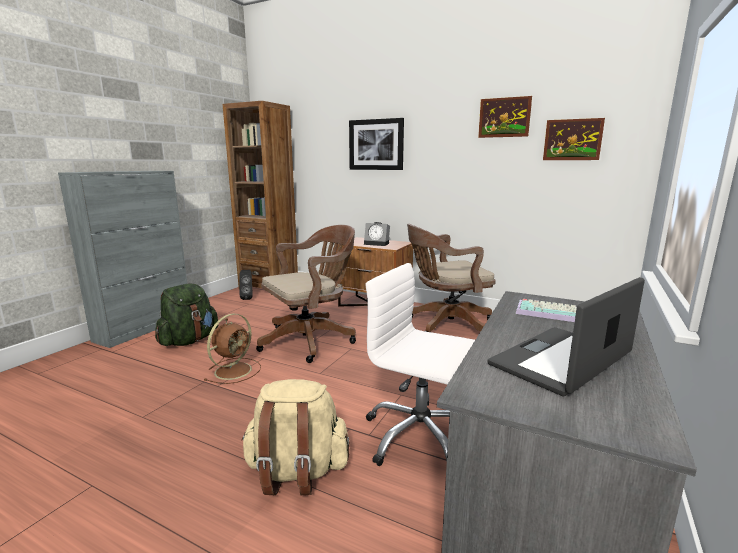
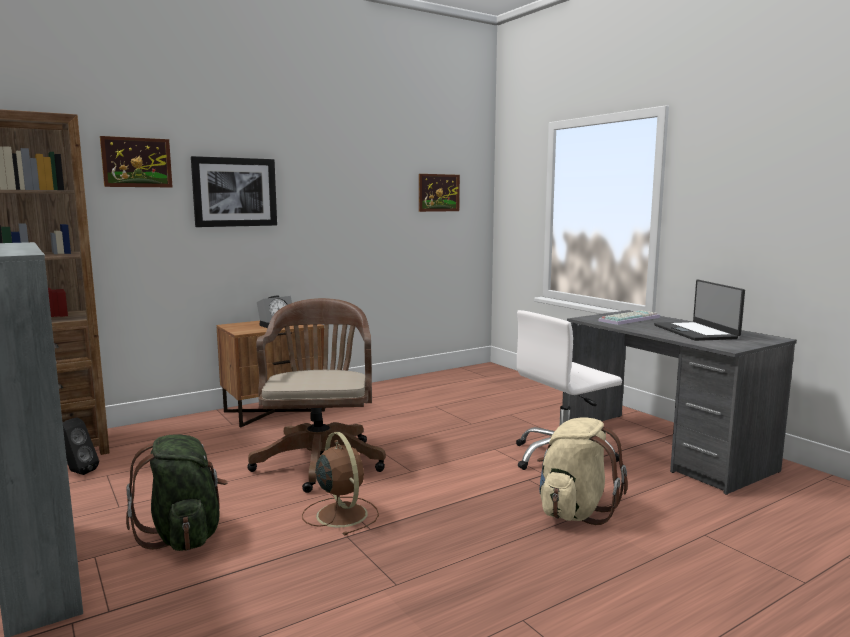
camera: 60 degrees left, 5 degrees down
(445, 325) = (383, 399): brown office chair -> none
(504, 117) = (383, 168): picture -> picture (137, 162)

